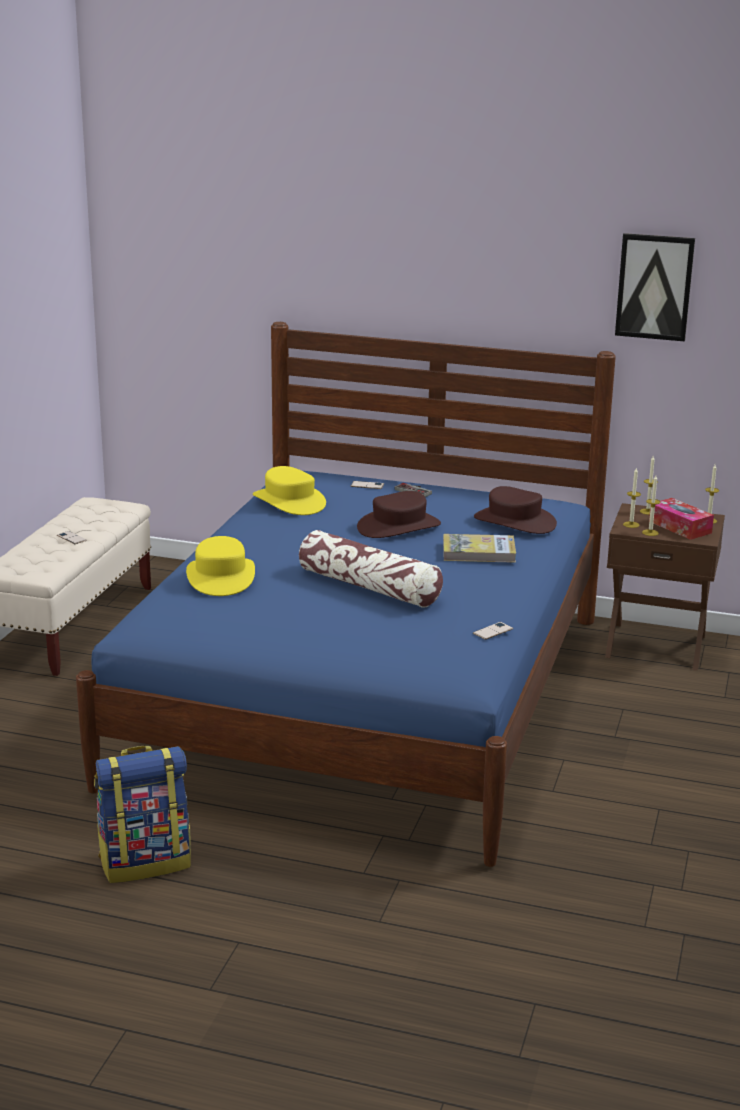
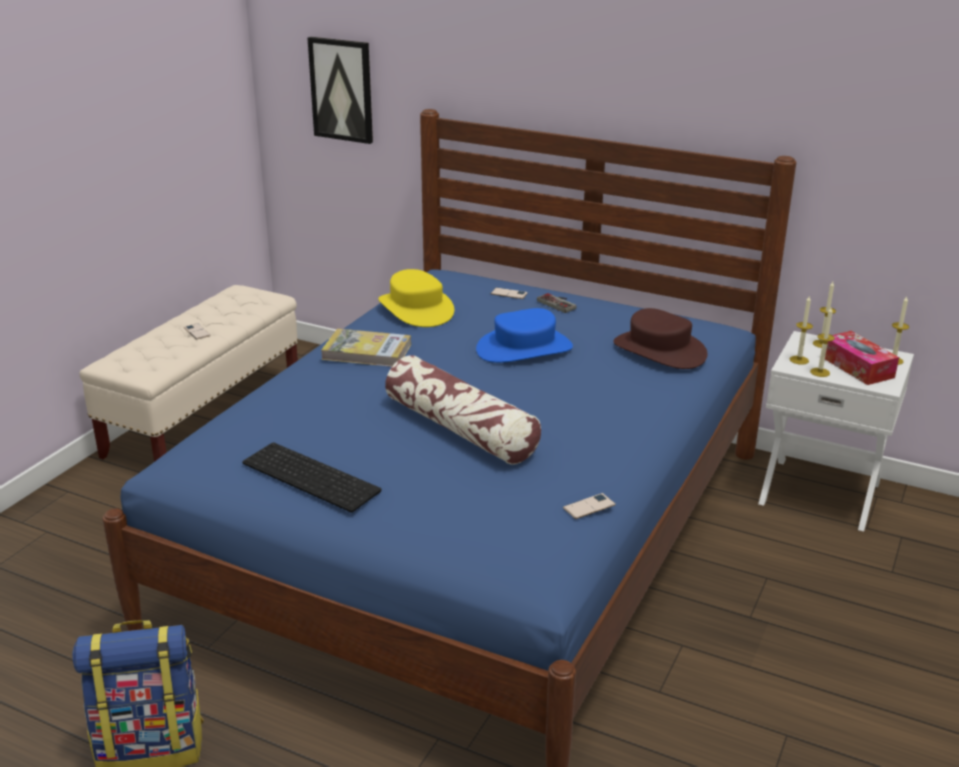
camera: 10 degrees right, 5 degrees up
(221, 577) = (297, 402): yellow hat -> none
(262, 626) = (313, 476): none -> keyboard
(399, 526) = (524, 348): brown hat -> blue hat
(478, 552) = (605, 389): book -> book (367, 352)
(654, 287) = (850, 80): picture -> picture (342, 90)
(656, 645) = (820, 492): brown nightstand -> white nightstand

